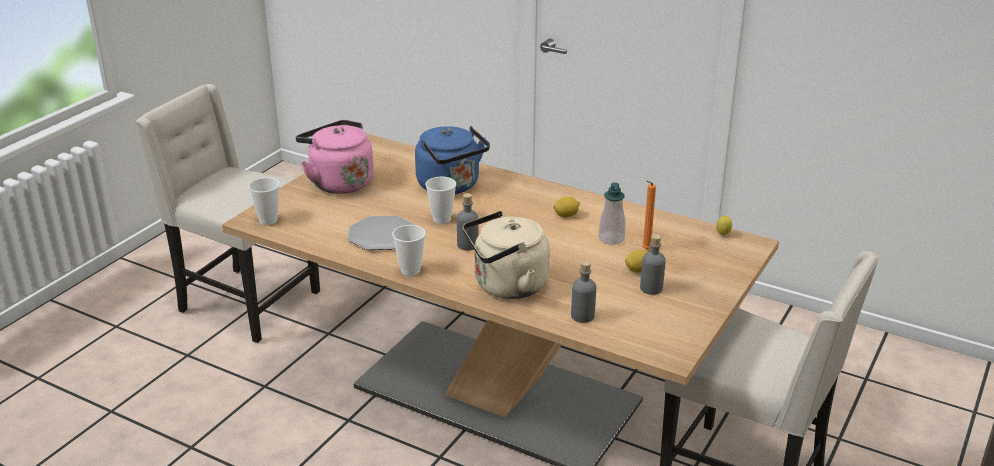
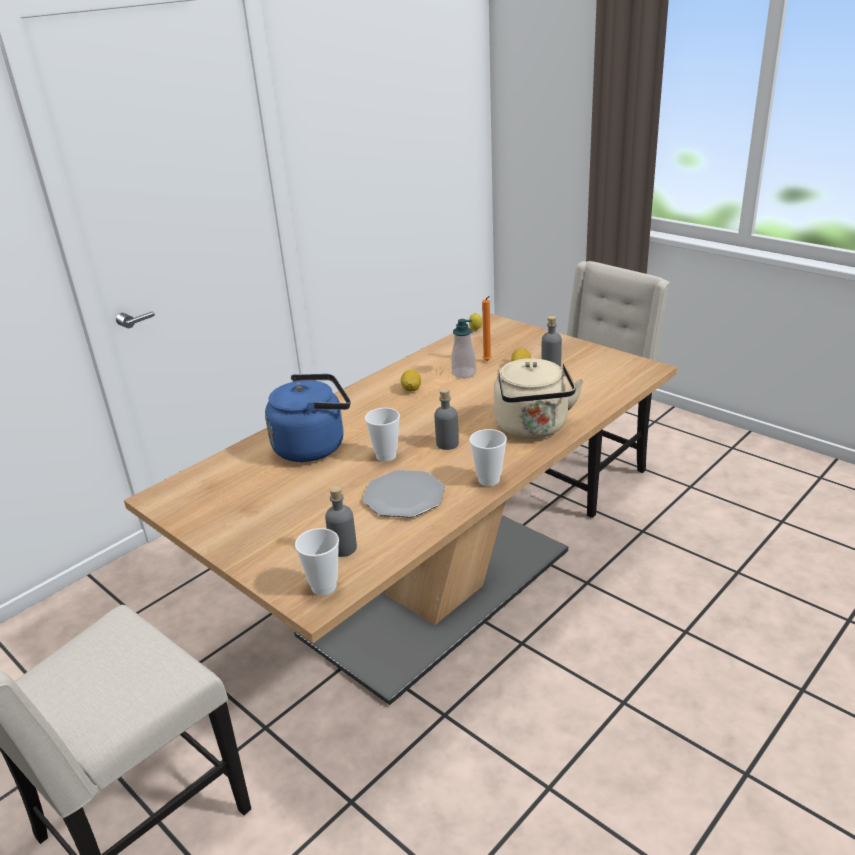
camera: 75 degrees left, 0 degrees up
(339, 182) = (251, 524): pink kettle -> none
(582, 316) = (589, 397): grey bottle -> grey bottle (343, 548)

